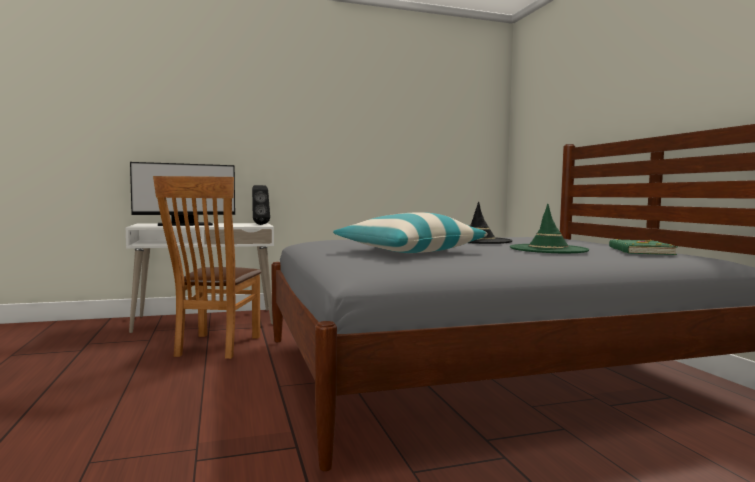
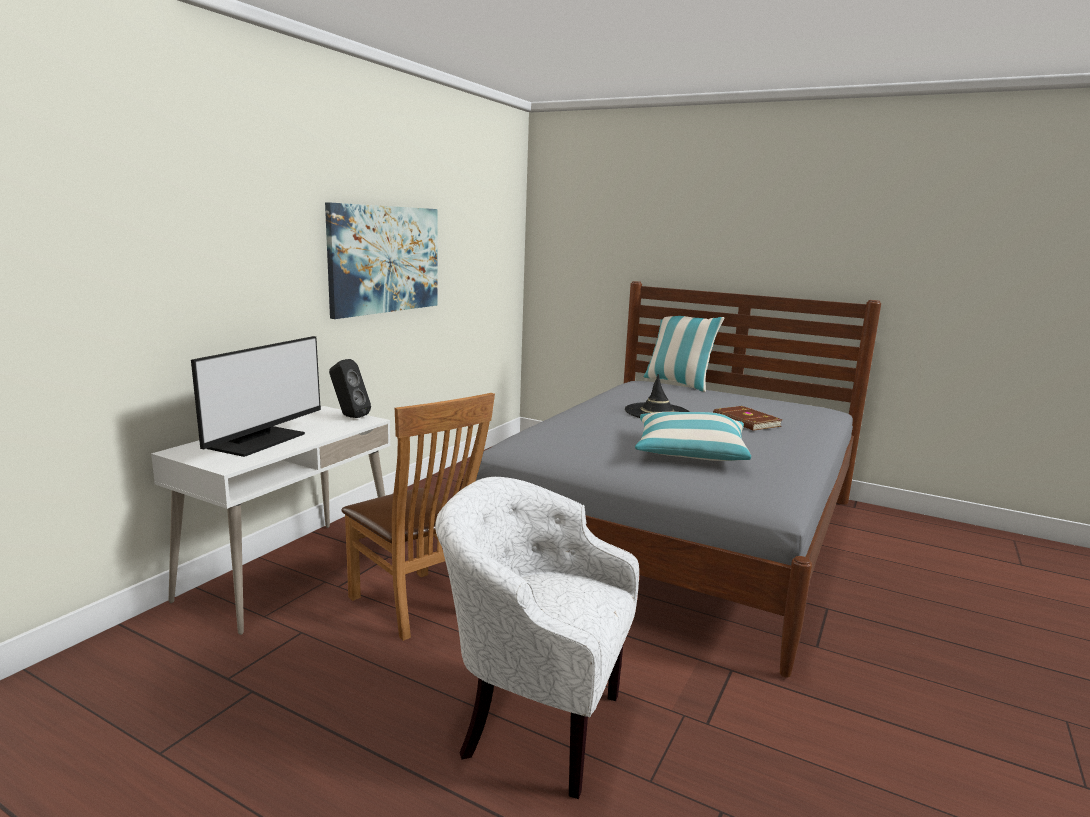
camera: 45 degrees left, 10 degrees up
(123, 409) = (533, 723): none -> white armchair
(335, 130) = (385, 259): none -> picture
(548, 249) = (745, 421): green hat -> brown book
(591, 240) = (678, 383): none -> pillow
(639, 251) = (781, 408): green book -> none

